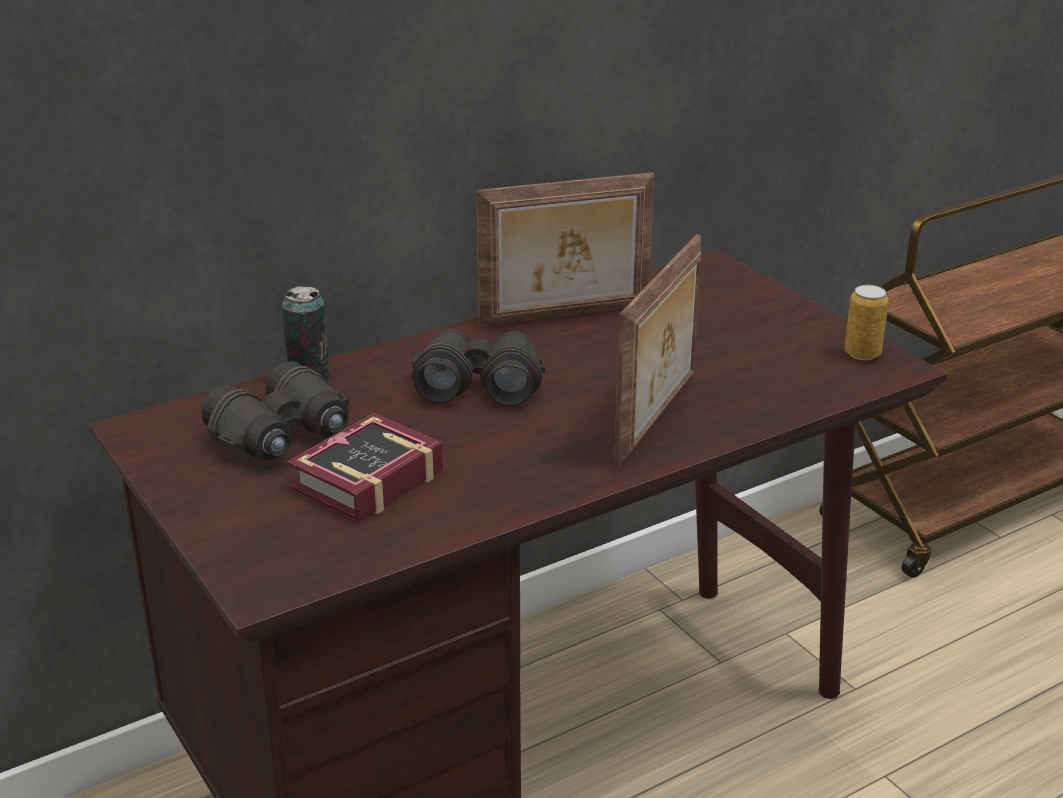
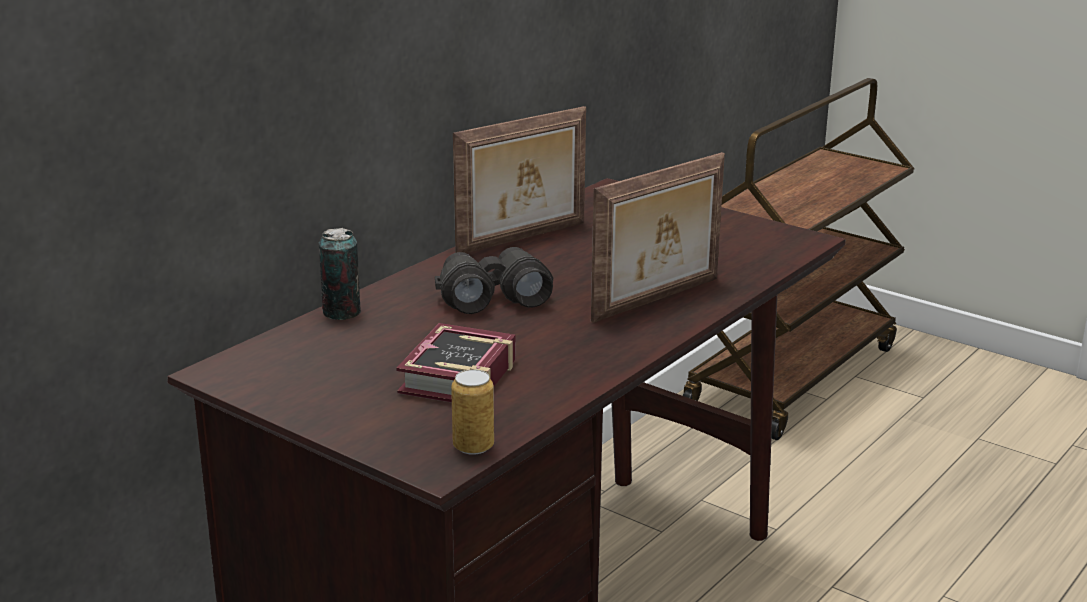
camera: 20 degrees left, 5 degrees down
(284, 437) = (358, 358): black binoculars -> none
(658, 420) = (658, 300): picture frame -> picture frame turned 45 degrees clockwise
(862, 354) = (774, 234): can -> can (473, 446)

